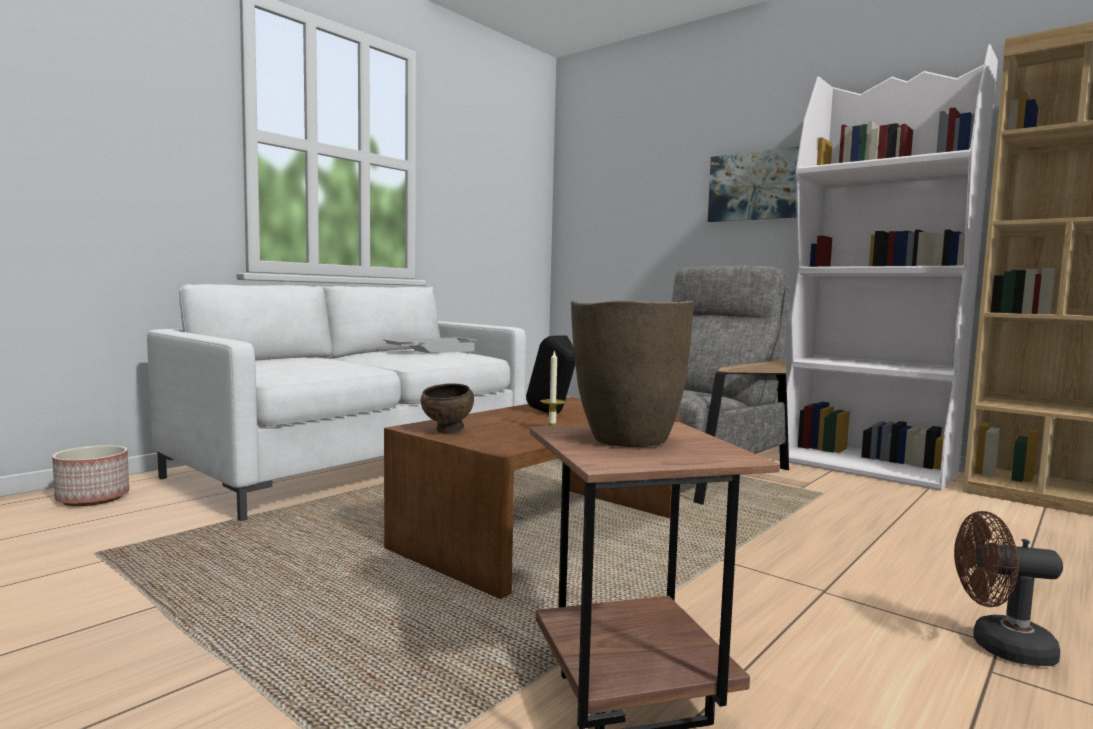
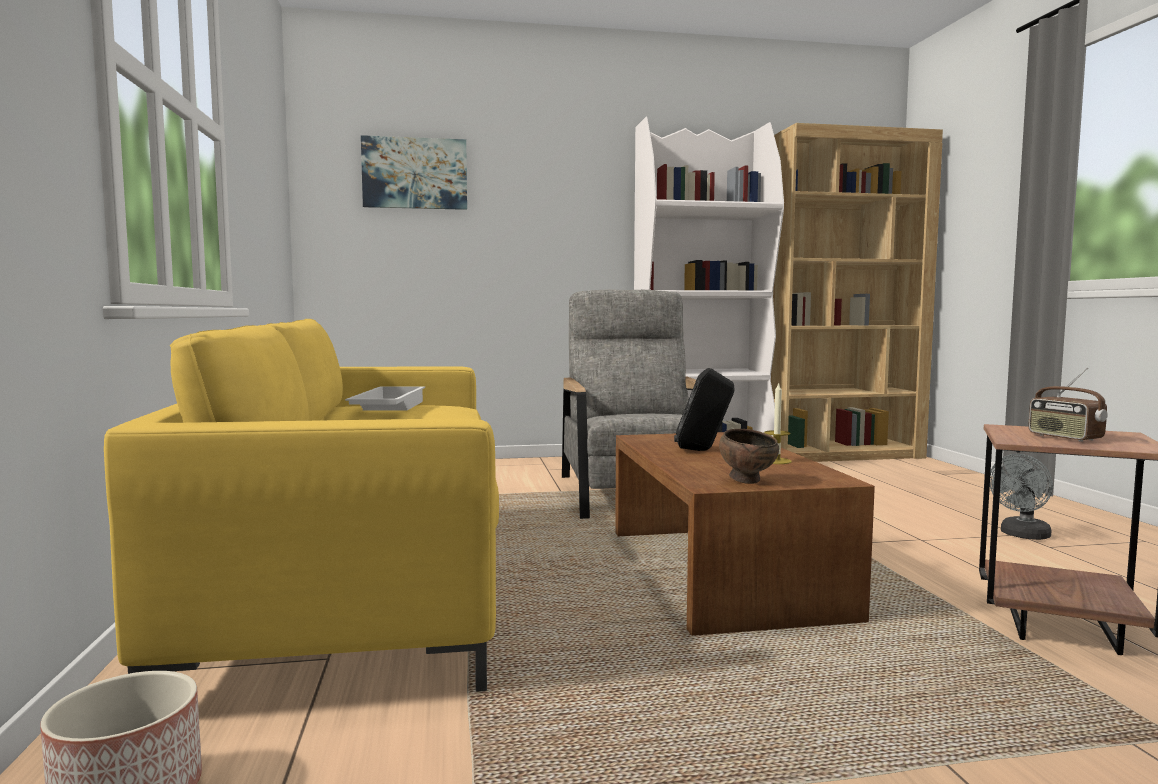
camera: 50 degrees left, 0 degrees up
(356, 465) = (358, 588): white sofa -> yellow sofa
(626, 440) = (1064, 437): brown vase -> radio
(757, 186) = (569, 208): picture -> picture (415, 173)
(1000, 647) = (1022, 535): brown fan -> grey fan

